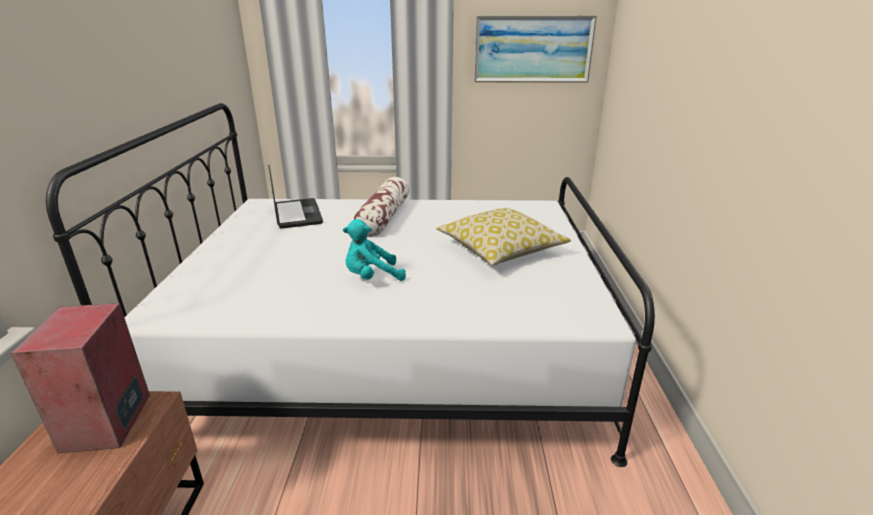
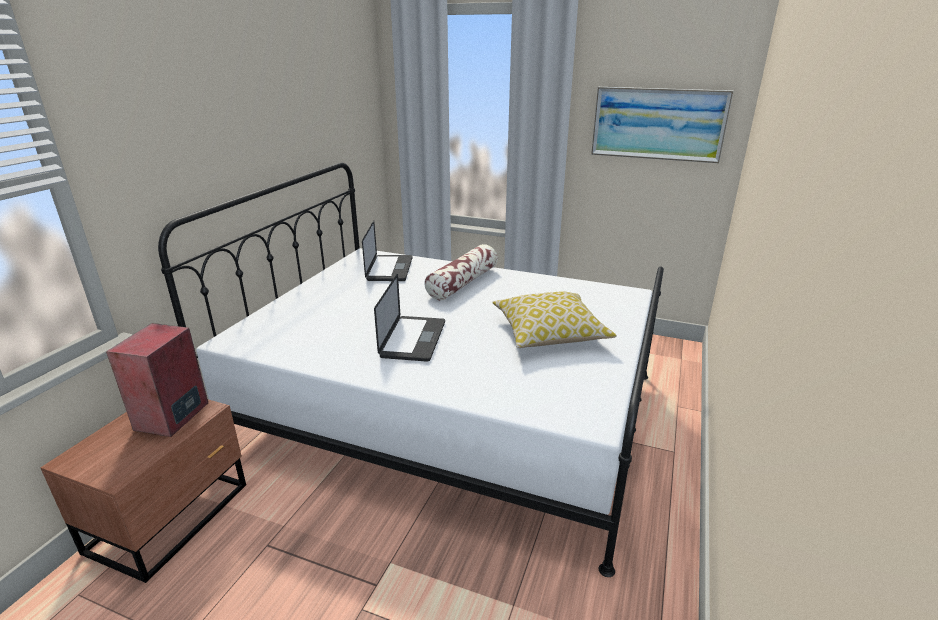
camera: 20 degrees right, 0 degrees up
(372, 277) = (413, 339): turquoise plush toy -> laptop

